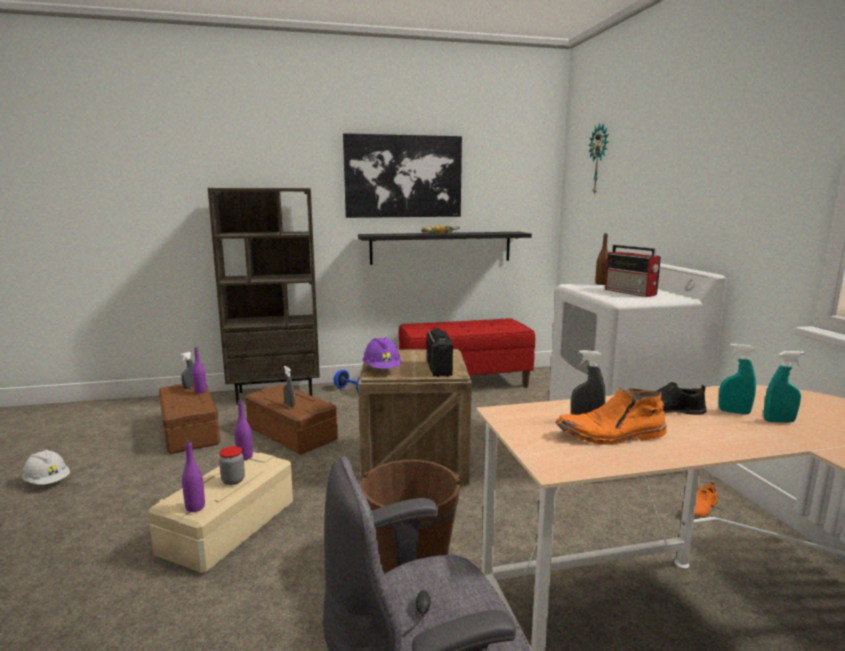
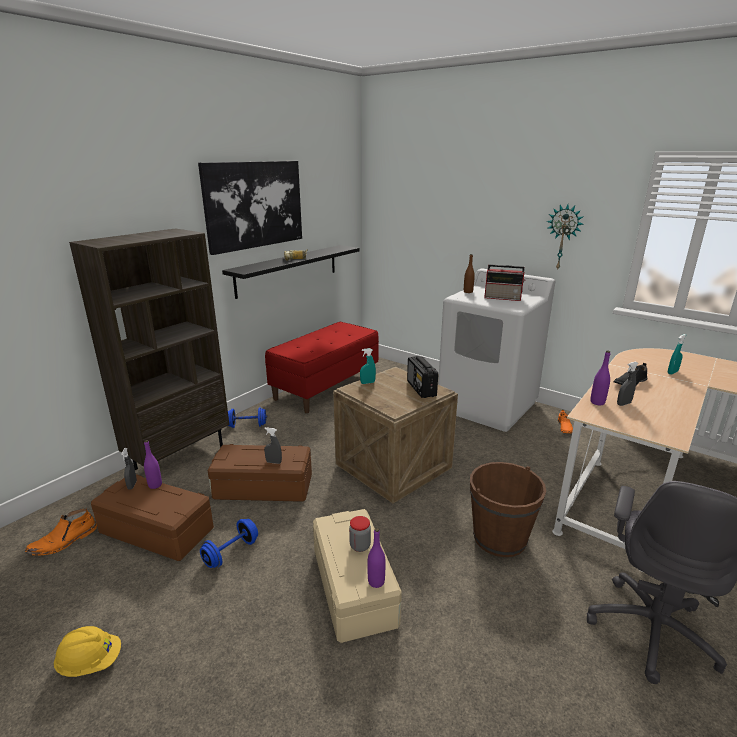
camera: 40 degrees left, 10 degrees up
(48, 482) = (90, 662): white hard hat -> yellow hard hat
(201, 464) = (231, 553): none -> blue dumbbell
(245, 457) = (330, 523): purple bottle -> purple bottle (597, 402)
(382, 370) = (389, 404): purple hard hat -> none
(439, 368) = (421, 389): radio -> radio turned 150 degrees counterclockwise
(599, 159) = (413, 183): wall clock -> wall clock (563, 237)
(611, 435) = (648, 408): orange boot -> orange boot (64, 542)
(734, 412) = (651, 373): turquoise spray bottle -> turquoise spray bottle (367, 383)

